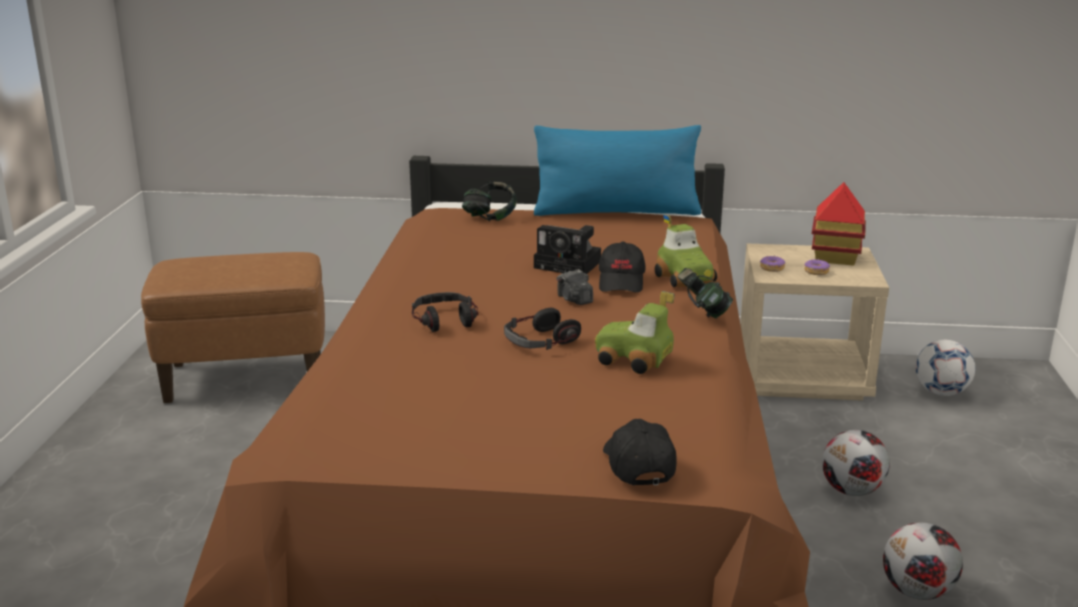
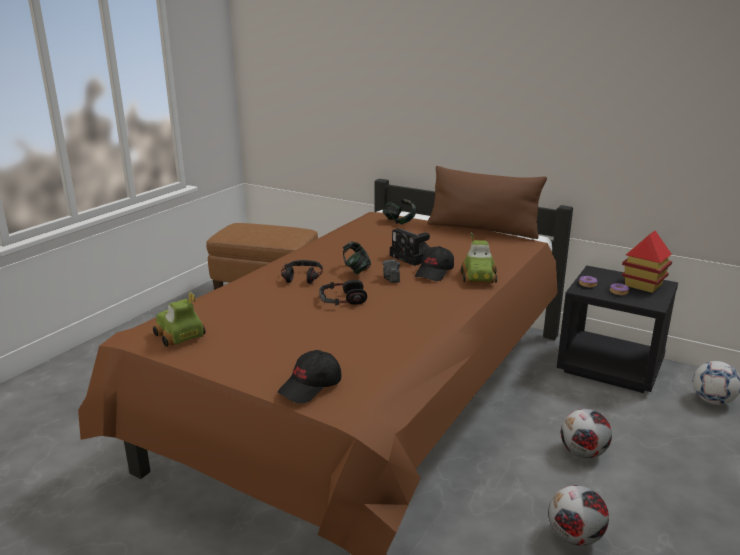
camera: 25 degrees right, 0 degrees up
(616, 212) = (483, 229): blue pillow -> brown pillow
(633, 360) = (384, 322): toy car -> toy car (179, 336)
(637, 464) = (311, 387): black cap -> black cap turned 150 degrees counterclockwise
(702, 312) = (465, 301): headphones -> headphones (356, 270)
(803, 376) = (611, 367): beige nightstand -> black nightstand

